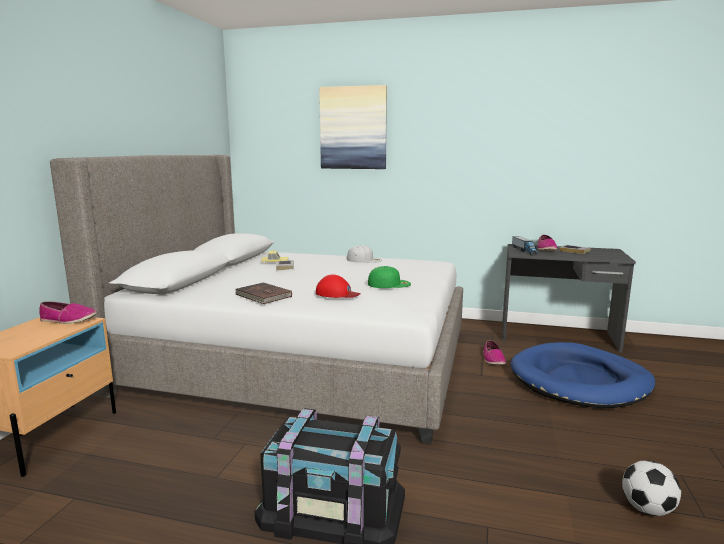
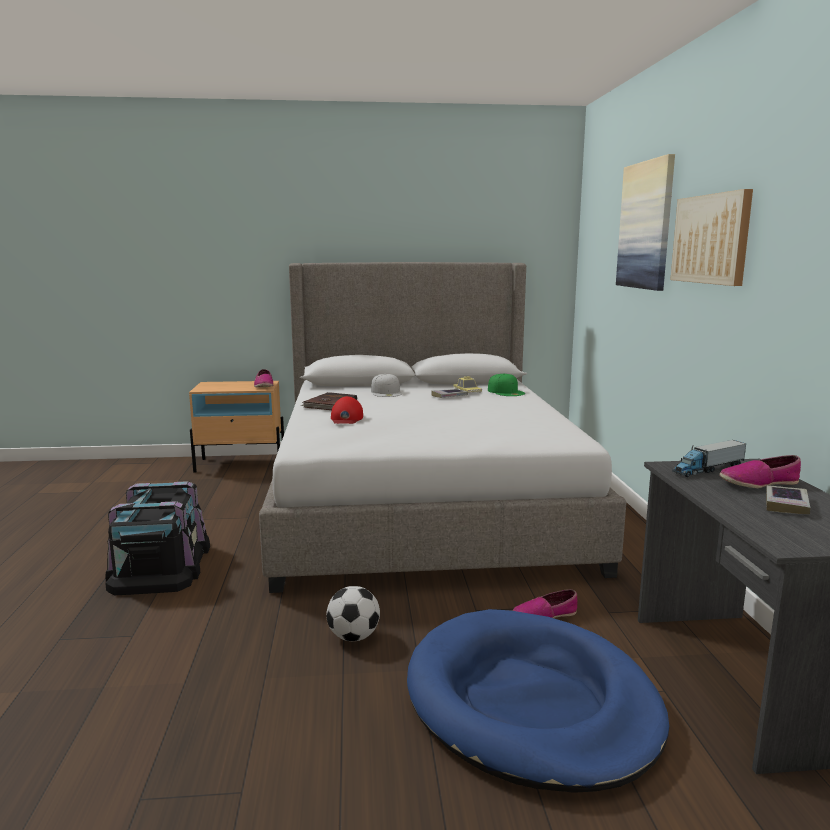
camera: 70 degrees right, 0 degrees up
(364, 259) = (532, 413): white cap -> white cap (386, 392)
(389, 284) = (412, 430): green cap -> green cap (506, 392)
(437, 138) = (711, 239): none -> picture
(647, 509) = (157, 745): football -> football (353, 637)

